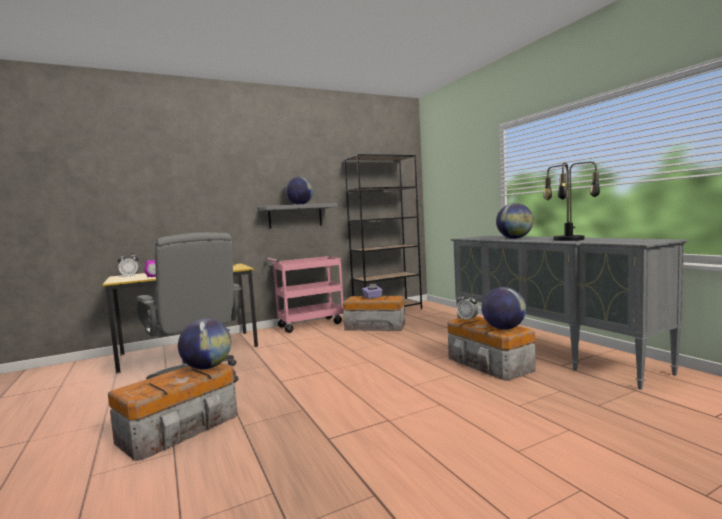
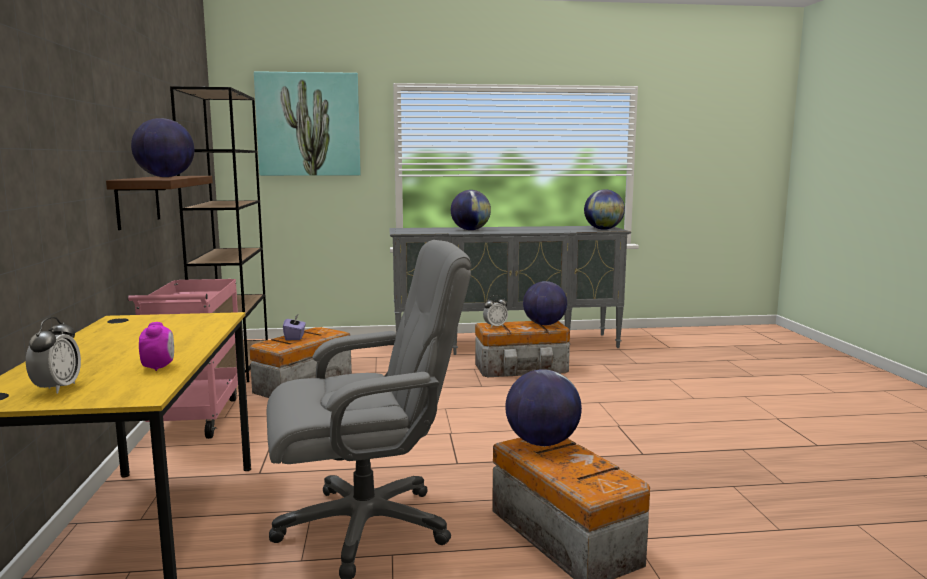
camera: 70 degrees left, 5 degrees up
(295, 216) = (138, 201): grey shelf -> brown shelf
(457, 165) = (308, 124): none -> picture
(568, 239) = (538, 229): table lamp -> none
(632, 242) = (603, 229): none -> globe

